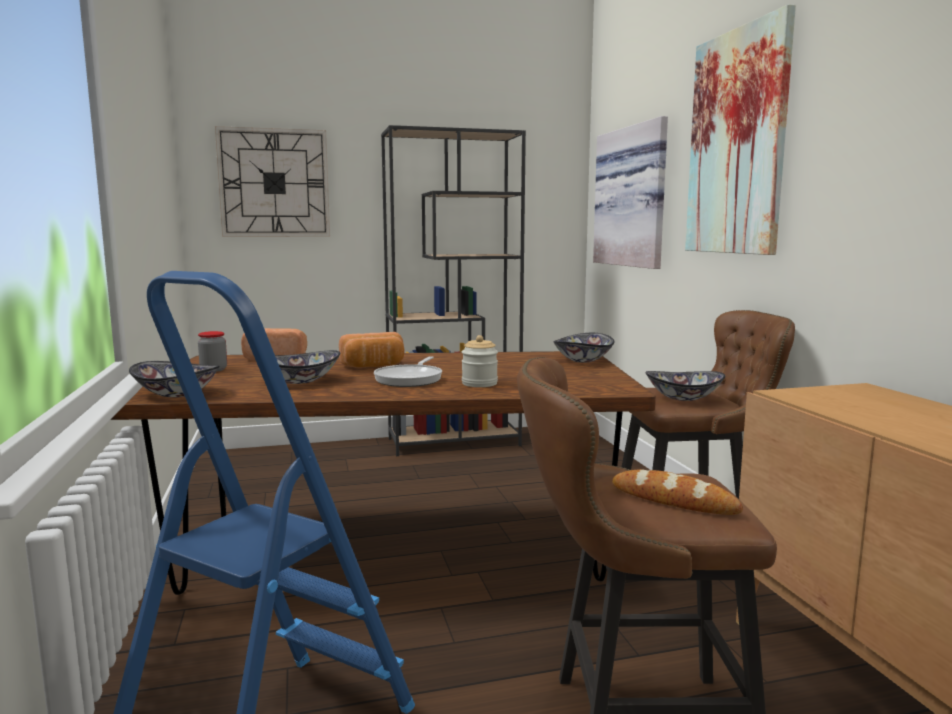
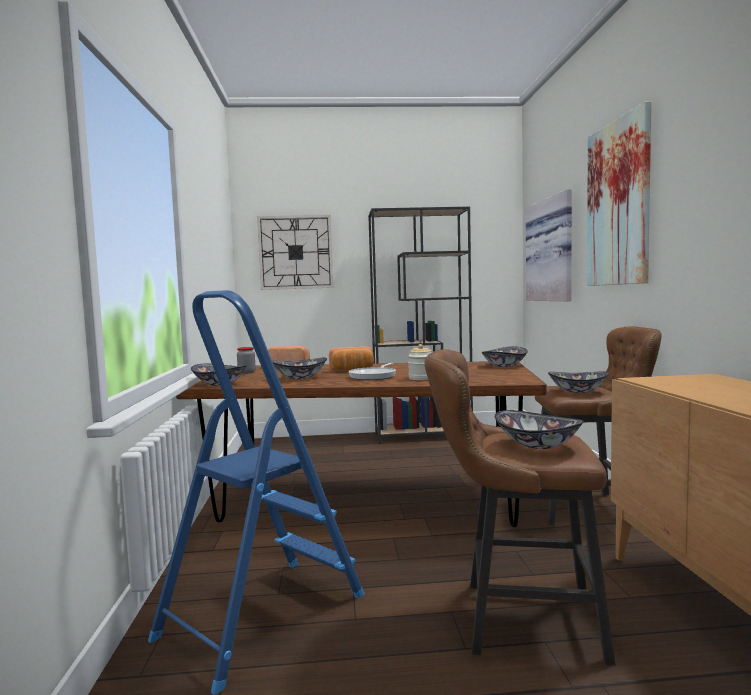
camera: 10 degrees right, 5 degrees down
(673, 500) = (537, 445): bread -> bowl

